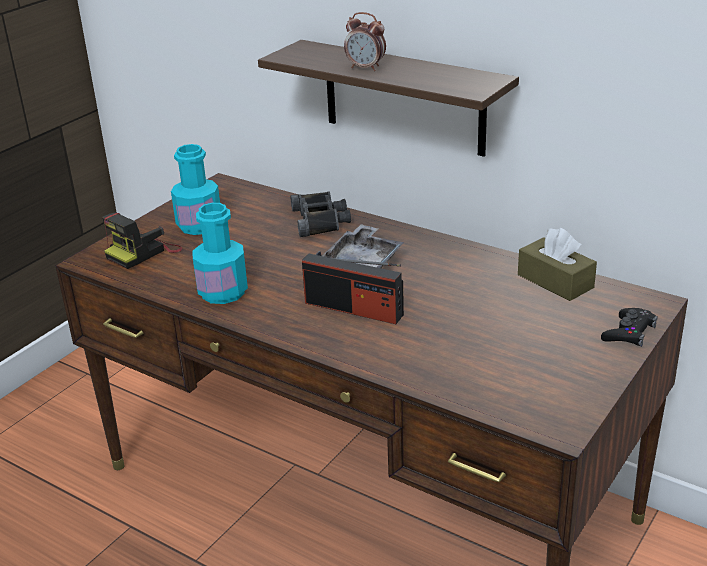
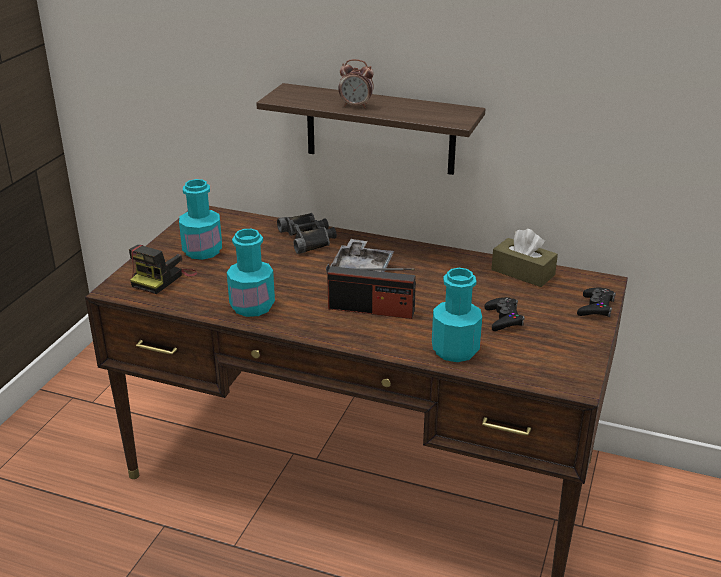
camera: 15 degrees left, 0 degrees up
(430, 367) = (455, 350): none -> turquoise bottle
(506, 335) = (503, 319): none -> black game controller

